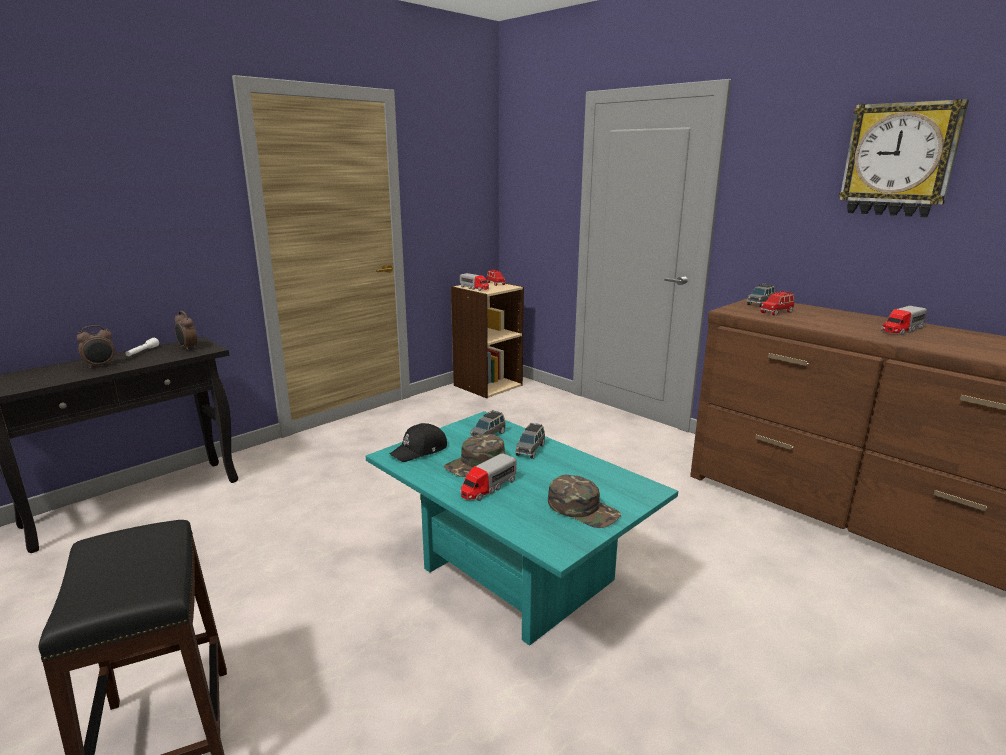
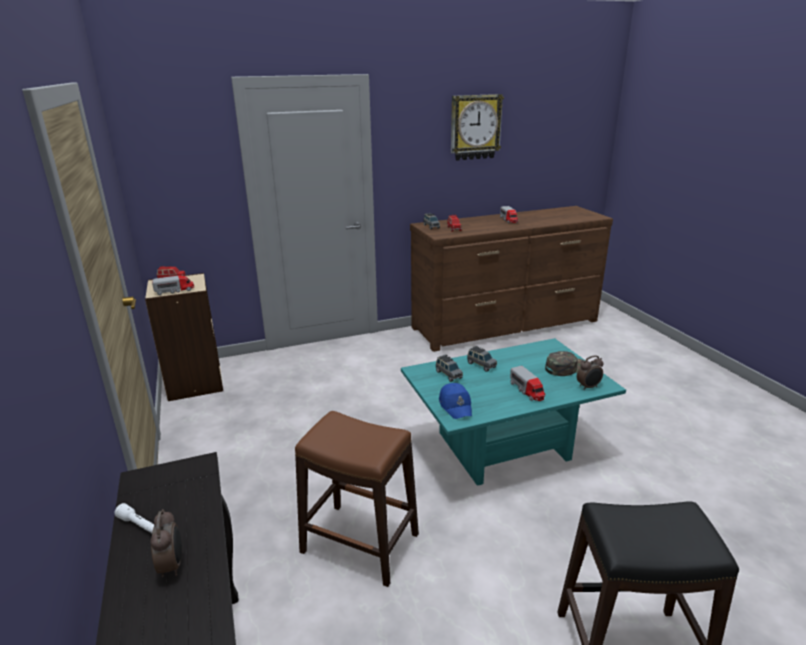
camera: 65 degrees left, 5 degrees up
(188, 348) = (172, 484): alarm clock -> alarm clock (588, 387)
(306, 517) = (360, 544): none -> brown stool
(420, 451) = (456, 406): black cap -> blue cap
(476, 463) = (490, 388): green cap -> none

